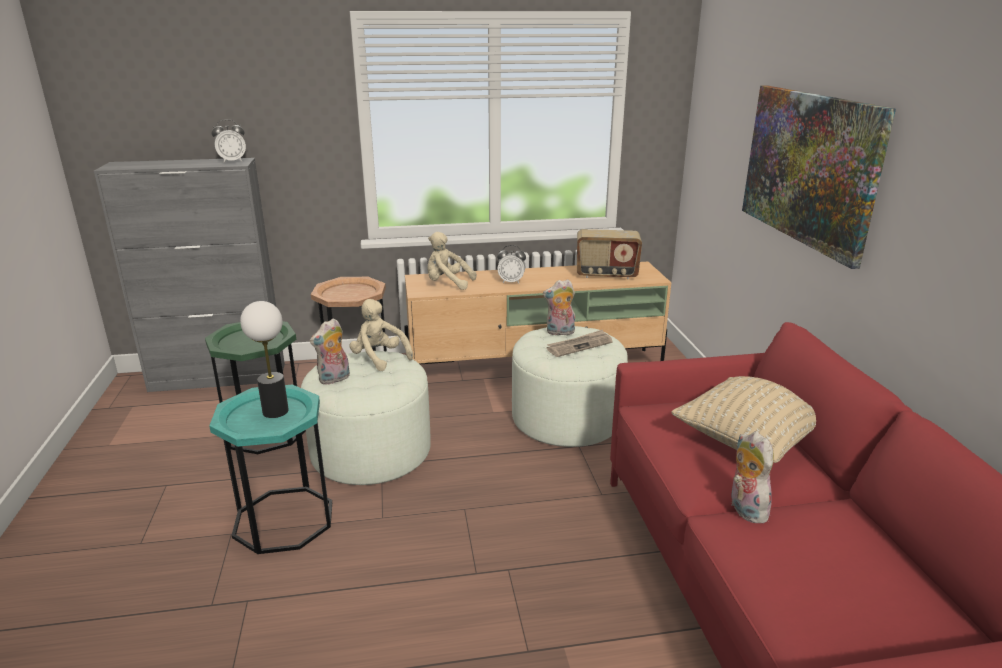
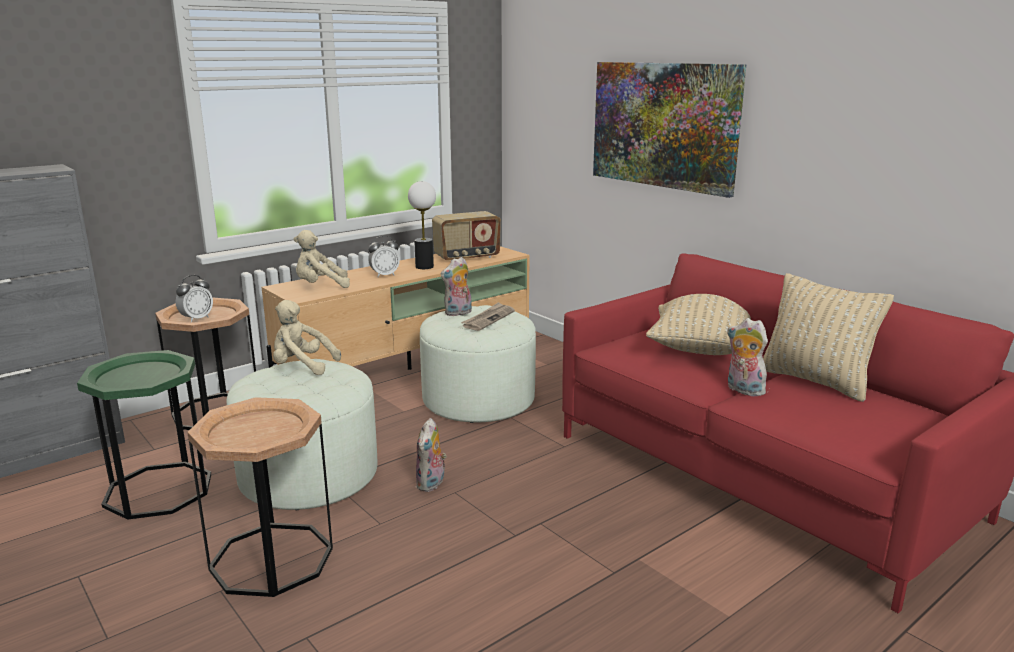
camera: 30 degrees left, 5 degrees down
(232, 161) = (43, 168): alarm clock -> alarm clock (196, 319)
(275, 411) = (261, 425): table lamp -> table lamp (424, 267)
(284, 519) = (272, 559): turquoise side table -> brown side table
(334, 379) = (275, 393): plush toy -> plush toy (431, 484)
(846, 526) = (815, 381): none -> beige pillow

